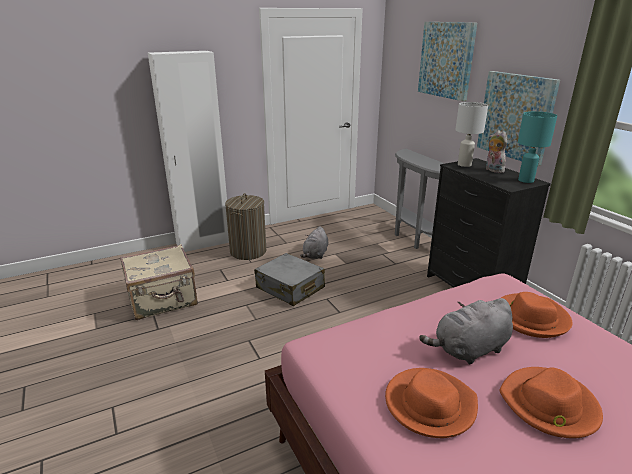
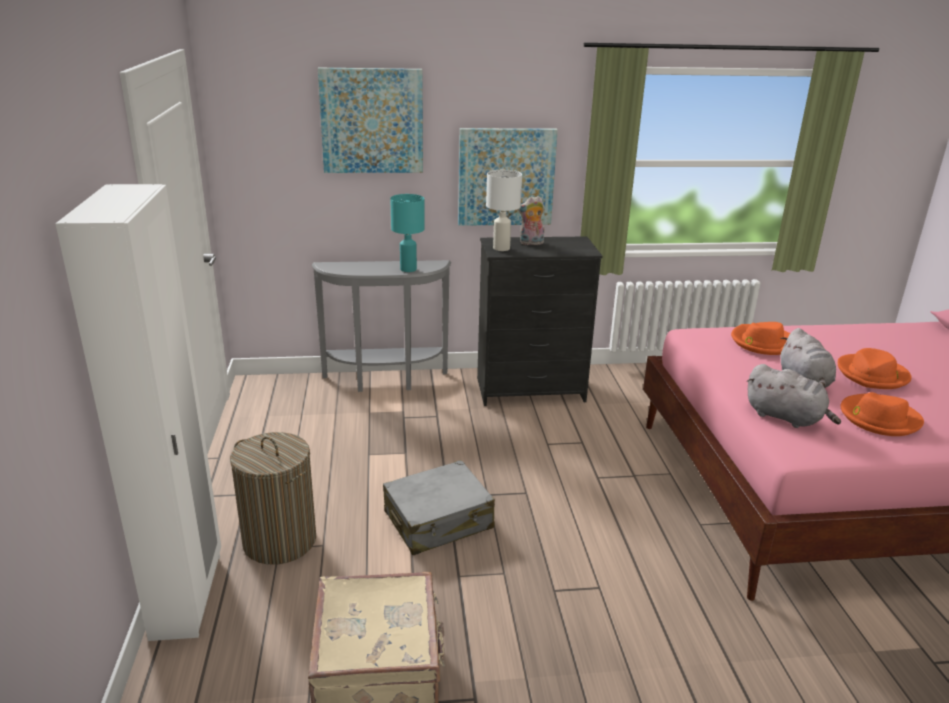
camera: 70 degrees left, 0 degrees up
(315, 254) = (356, 472): grey plush toy -> grey plush toy (786, 417)
(525, 180) = (573, 241): turquoise table lamp -> turquoise table lamp (407, 269)

